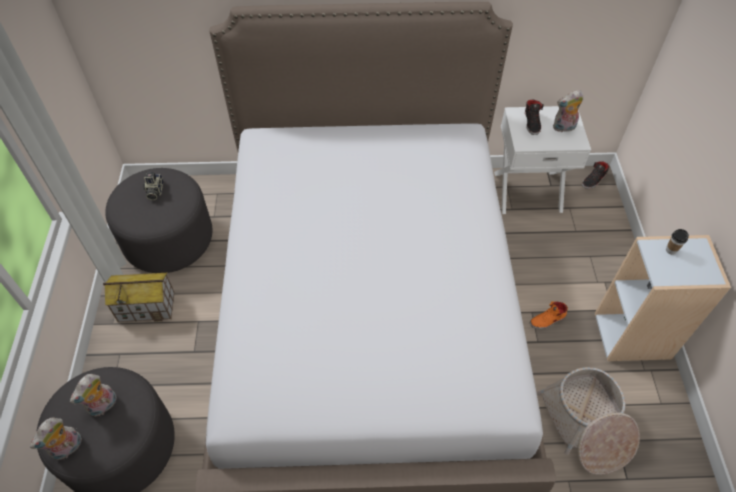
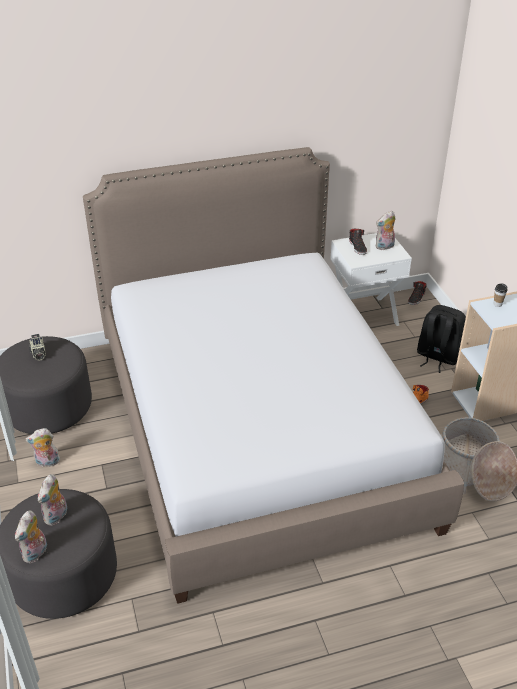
camera: 15 degrees left, 15 degrees down
(147, 306) = (47, 463): toy house -> plush toy
(593, 263) = (437, 357): none -> black backpack

